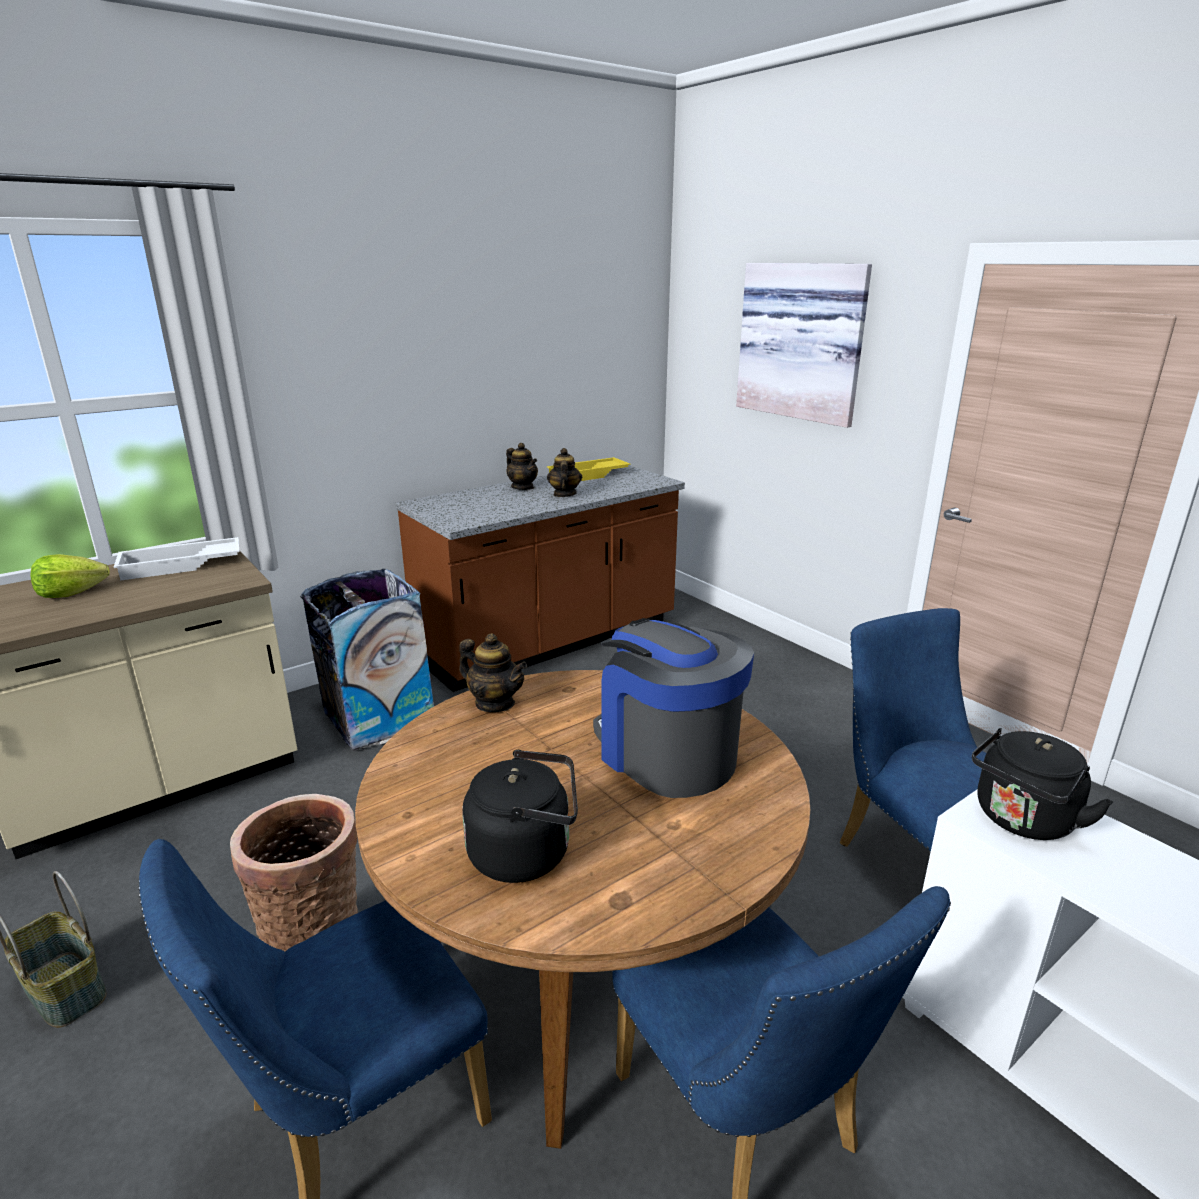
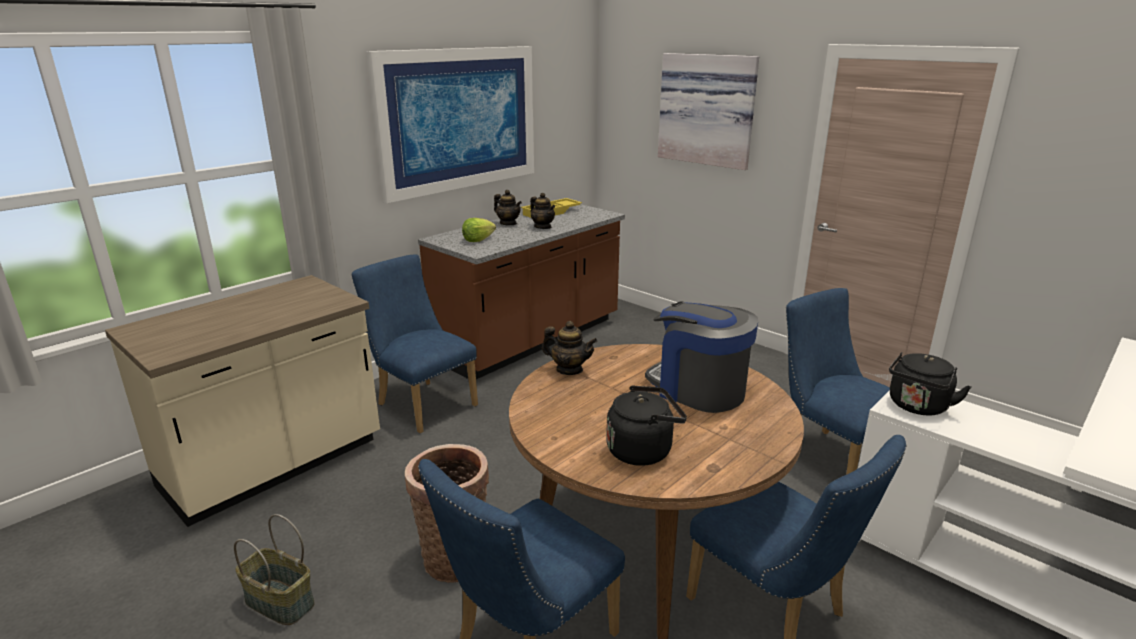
camera: 10 degrees left, 0 degrees up
(71, 593) = (217, 319): lettuce -> lettuce (478, 240)
(180, 566) = (287, 294): white tray -> none
(377, 717) = (422, 403): trash can -> blue chair
(457, 347) = (458, 119): none -> picture
(564, 494) = (543, 227): teapot -> teapot turned 150 degrees clockwise

